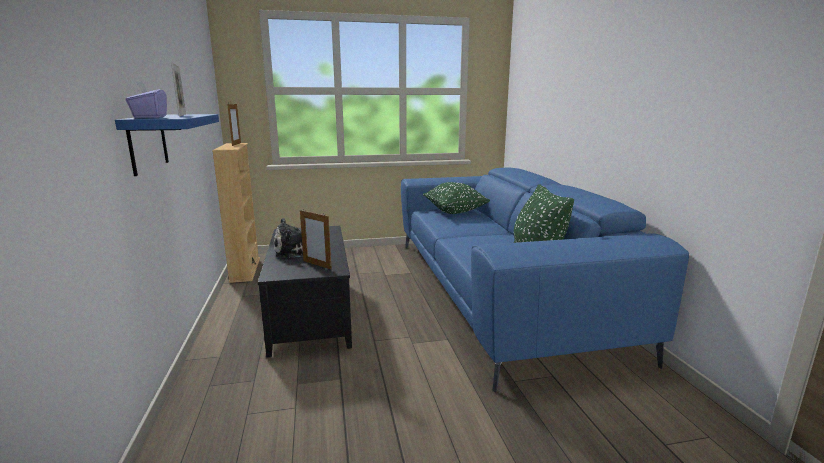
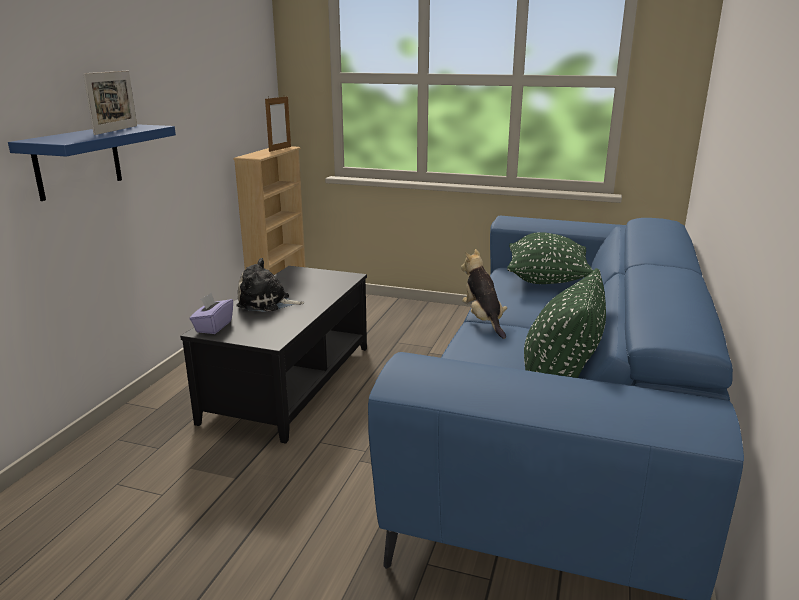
camera: 30 degrees right, 5 degrees up
(149, 117) = (57, 136): purple tissue box -> purple tissue box (213, 327)
(317, 265) = (264, 327): picture frame -> none
(452, 235) = (483, 320): none -> plush toy

